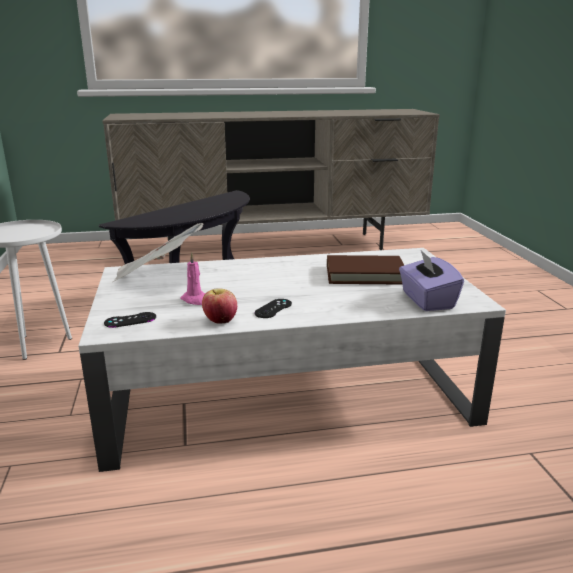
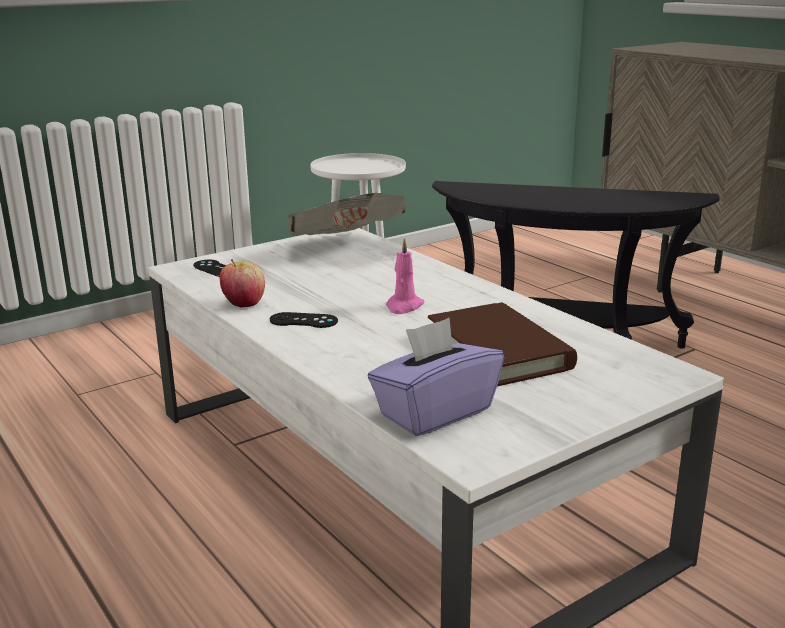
camera: 65 degrees right, 0 degrees up
(195, 300) = (294, 280): pink candle -> pink candle (404, 306)

